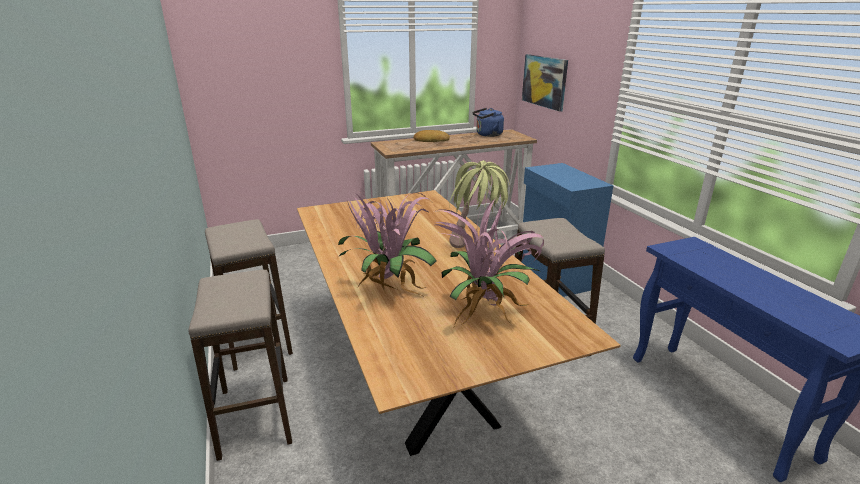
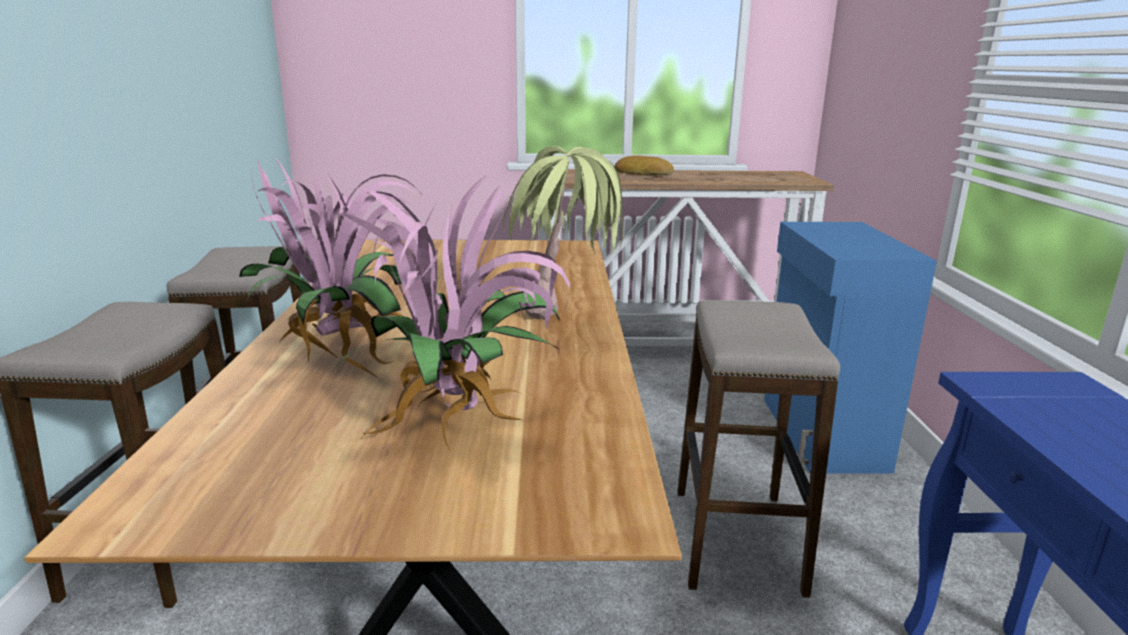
camera: 20 degrees right, 5 degrees down
(487, 135) = (749, 174): blue kettle -> none
(544, 81) = (861, 81): picture -> none

